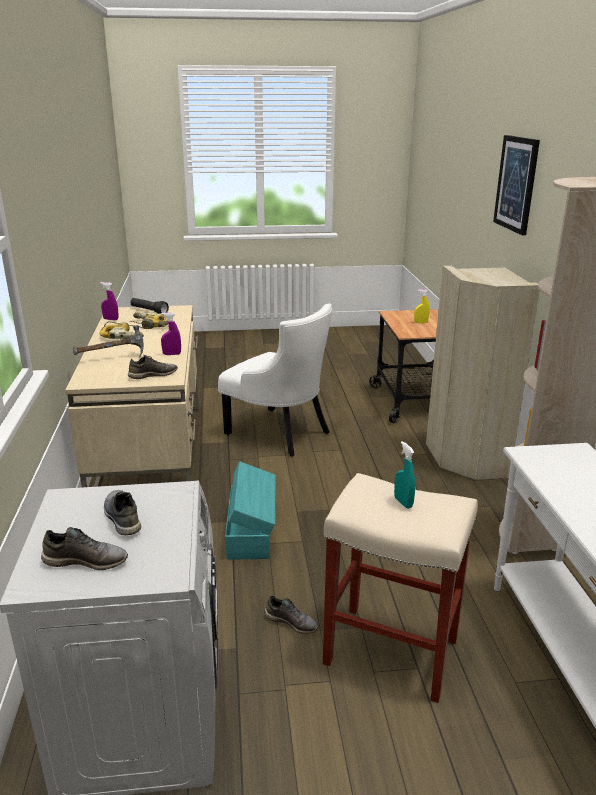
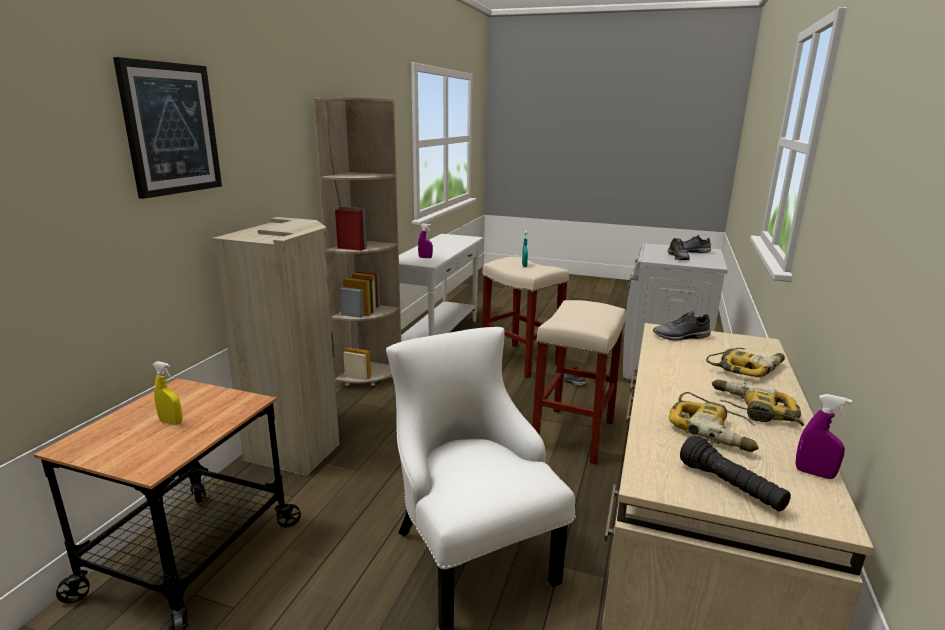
camera: 155 degrees left, 5 degrees down
(112, 358) = (745, 368): hammer -> power drill
(172, 354) = (661, 359): purple spray bottle -> purple spray bottle (425, 257)
(251, 531) = (574, 435): turquoise storage box -> beige stool

